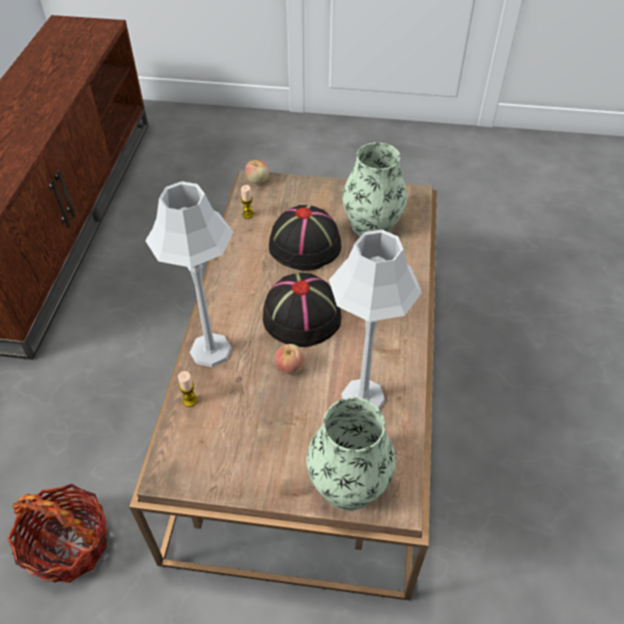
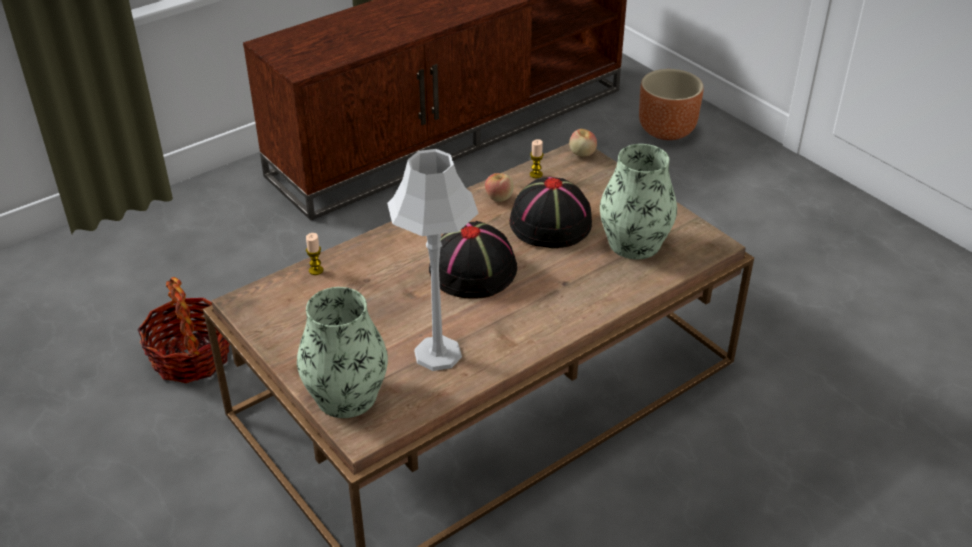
camera: 45 degrees right, 10 degrees down
(211, 138) = (665, 130): none -> brown planter
(211, 349) = (374, 248): grey table lamp -> none
(290, 367) = (413, 297): apple -> apple (499, 197)

